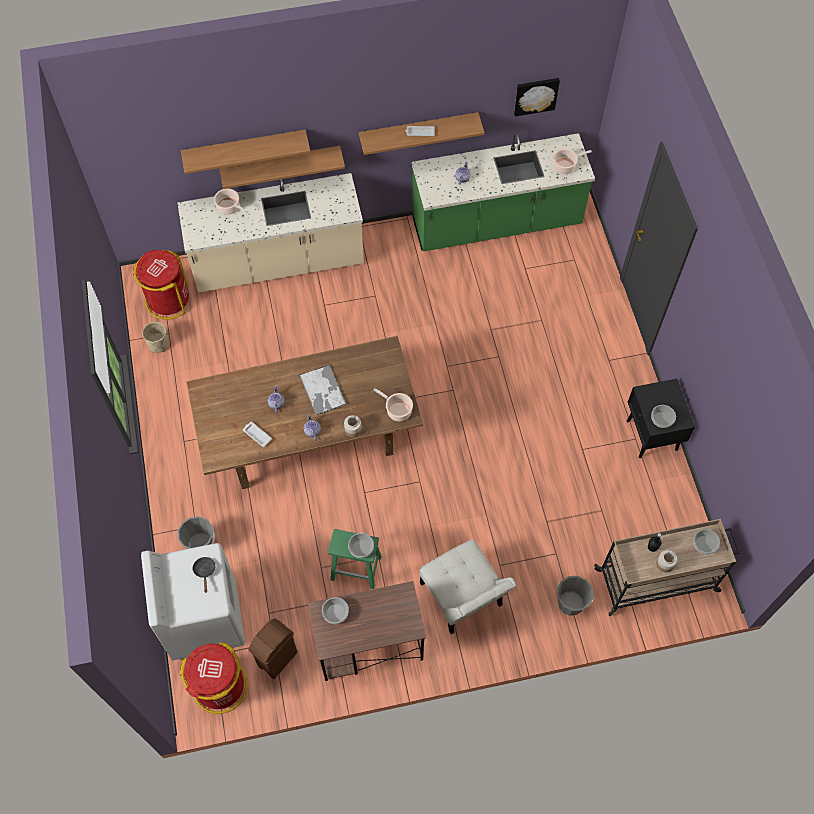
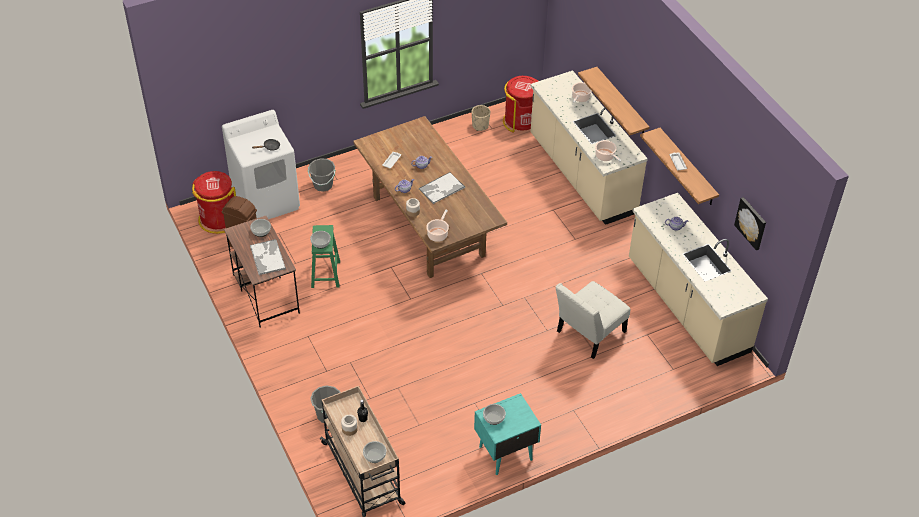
camera: 75 degrees right, 15 degrees down
(245, 148) = (610, 67): shelf -> none
(384, 612) = (267, 257): none -> tray
(463, 598) = (315, 343): white chair -> white chair (588, 333)
(496, 224) = (686, 306): green counter -> beige counter
(565, 166) = (723, 294): cooking pot -> cooking pot (605, 156)
(651, 436) = (504, 452): black nightstand -> turquoise nightstand

